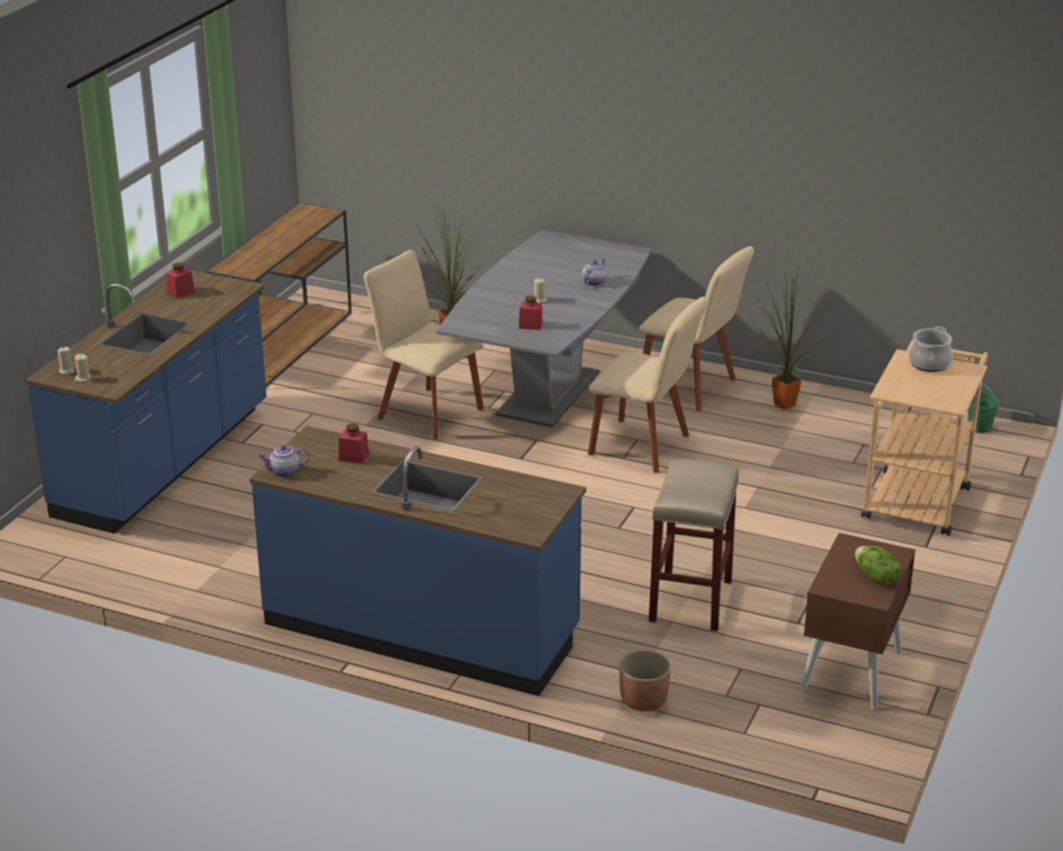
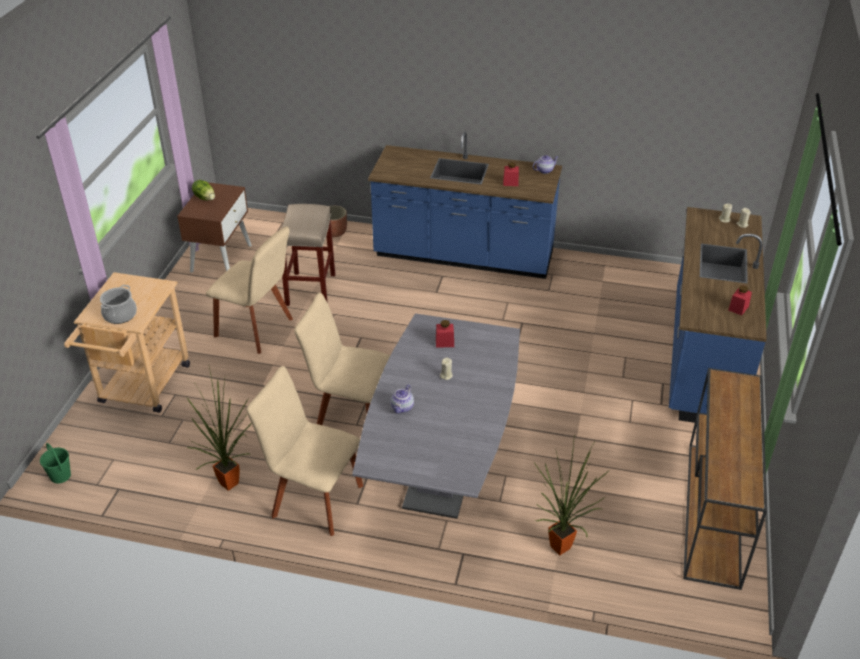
camera: 170 degrees right, 10 degrees up
(426, 412) = (538, 435): beige chair -> beige chair (257, 329)

